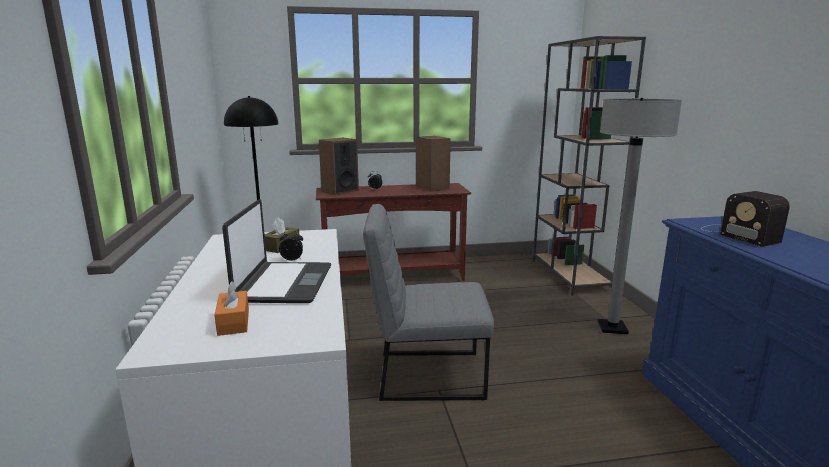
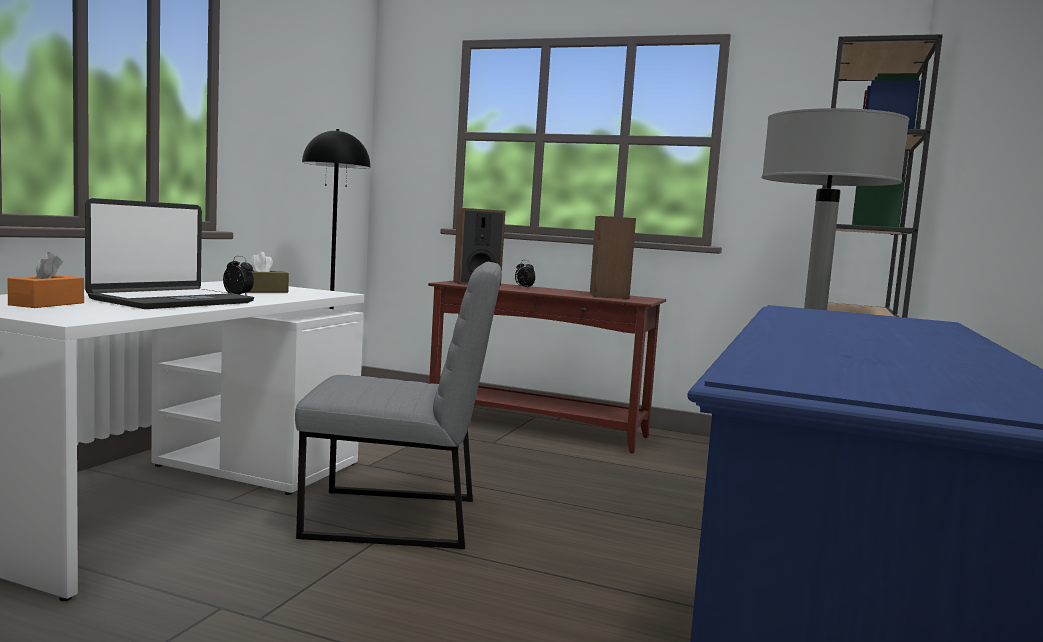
camera: 30 degrees right, 10 degrees down
(427, 374) = (397, 518): grey chair -> grey chair turned 150 degrees clockwise
(736, 234) = (824, 319): radio -> none

